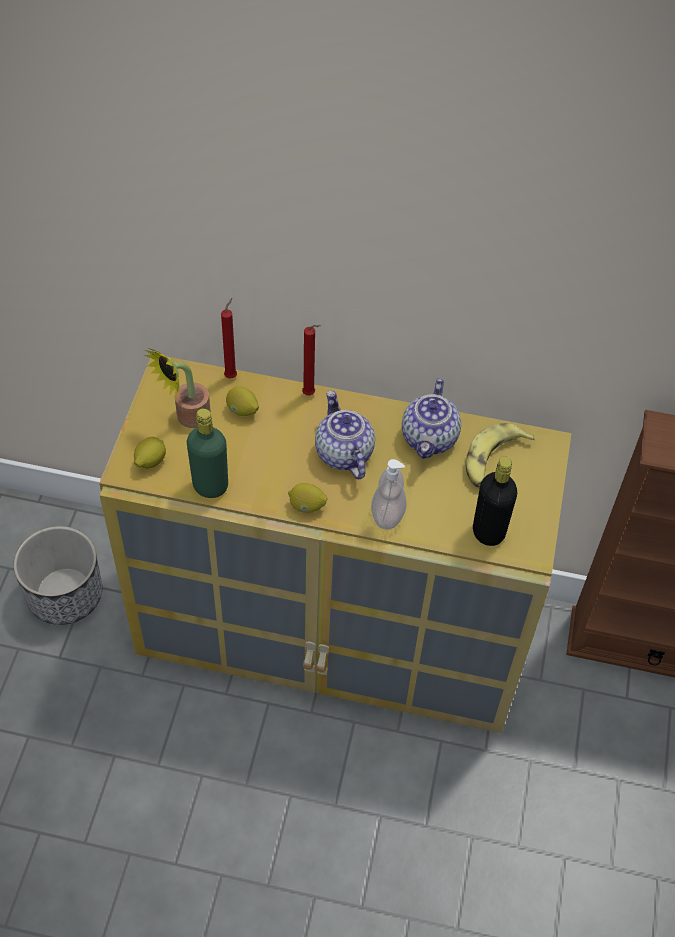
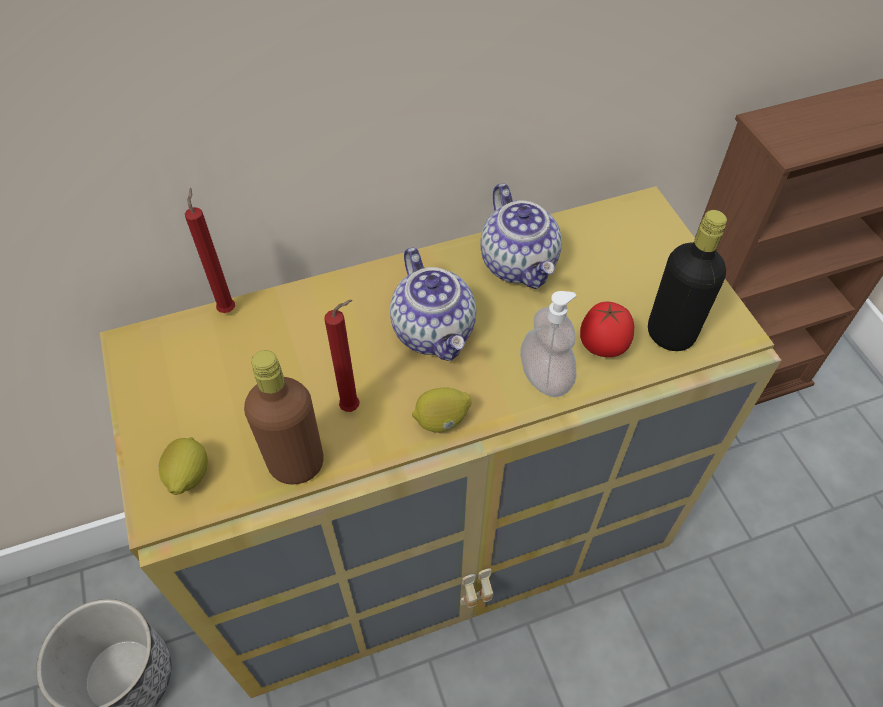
camera: 30 degrees left, 0 degrees up
(187, 418) = (204, 390): potted plant -> none
(210, 486) = (296, 464): green bottle -> brown bottle
(242, 410) = (271, 344): lemon -> none
(310, 394) = (343, 283): red candle -> red candle (353, 407)
(343, 453) = (435, 331): teapot -> teapot turned 150 degrees counterclockwise
(438, 516) = (602, 346): none -> tomato
(493, 460) = (605, 253): banana -> none

